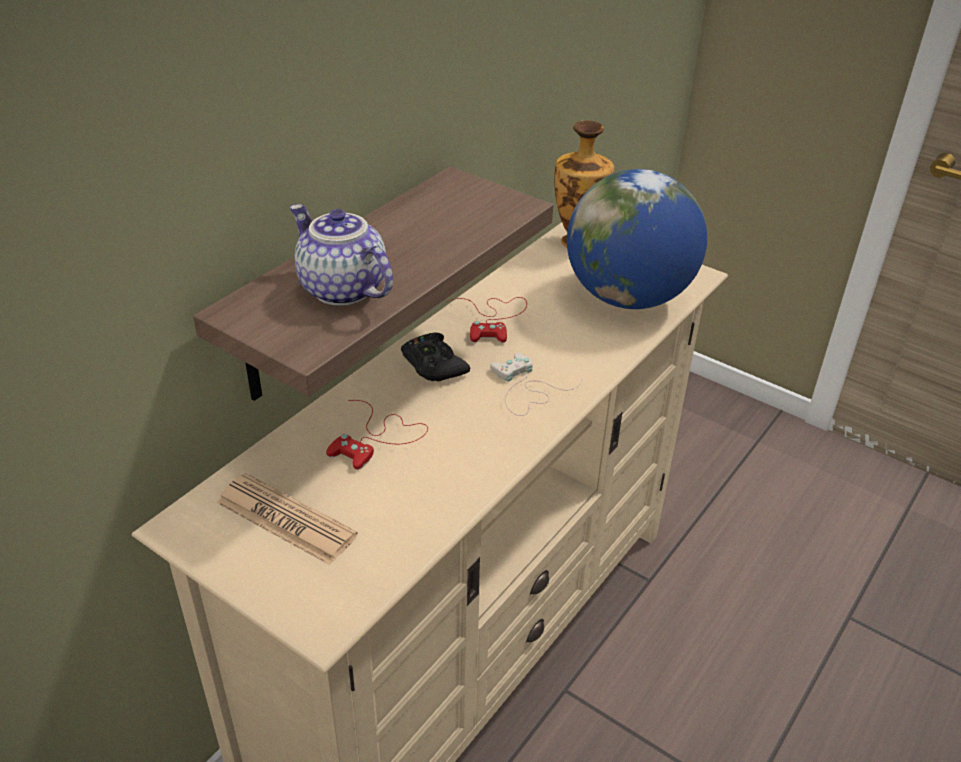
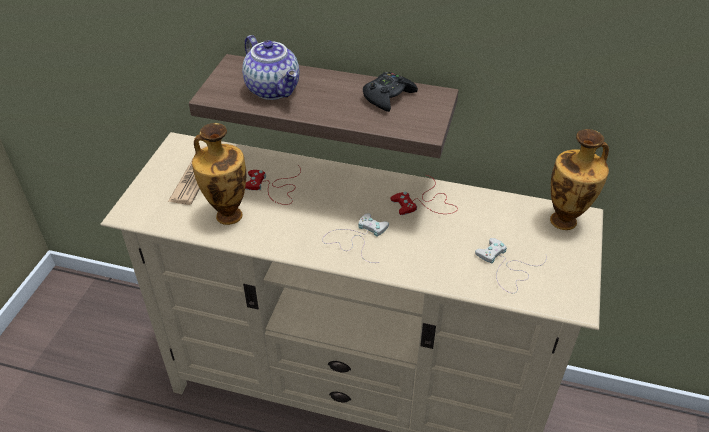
camera: 70 degrees right, 5 degrees up
(340, 289) = (274, 89): teapot -> teapot turned 120 degrees clockwise
(406, 499) = (227, 214): none -> vase
(433, 365) = (356, 190): black game controller -> black game controller (388, 97)
(628, 297) = (507, 268): globe -> white game controller

